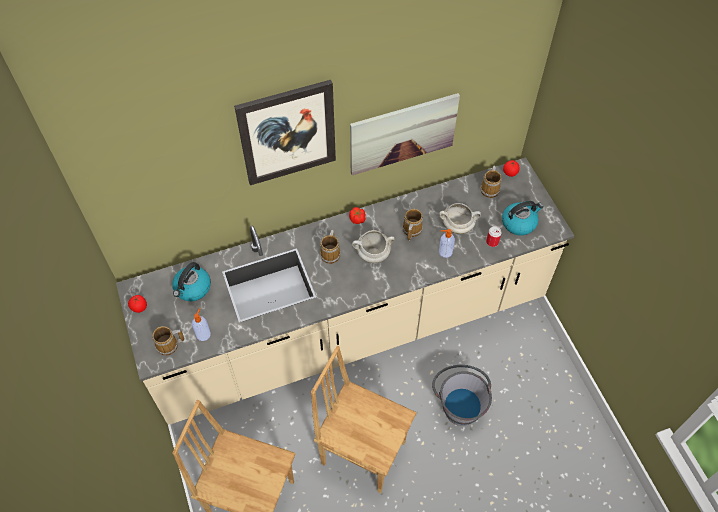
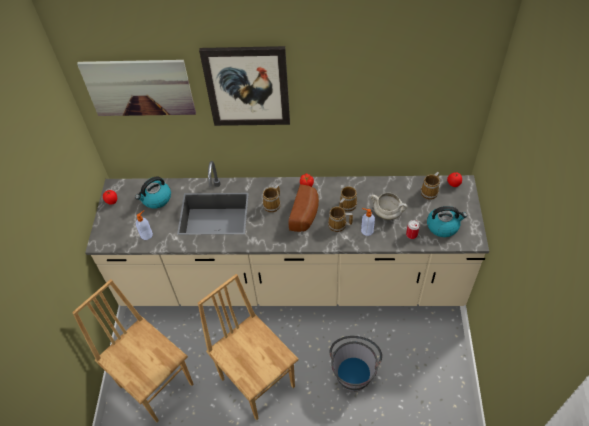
camera: 25 degrees right, 5 degrees down
(169, 345) = (118, 235): mug -> mug (338, 225)
(372, 254) = (306, 215): white cooking pot -> bread
(403, 133) = (354, 117): picture -> picture (139, 87)

